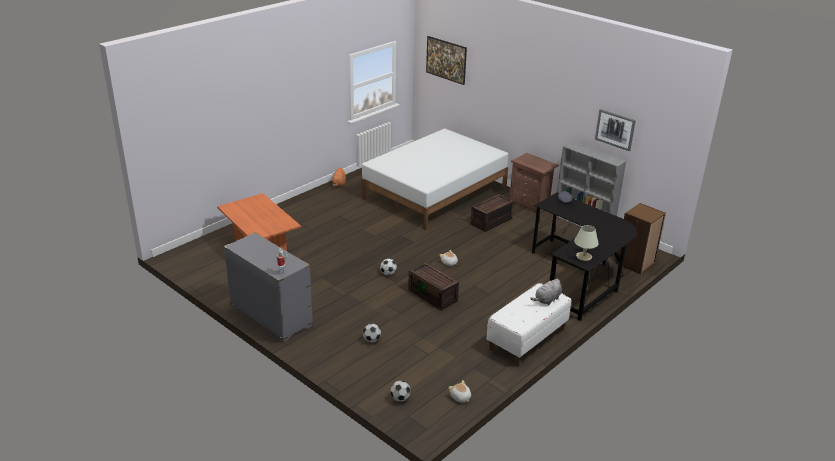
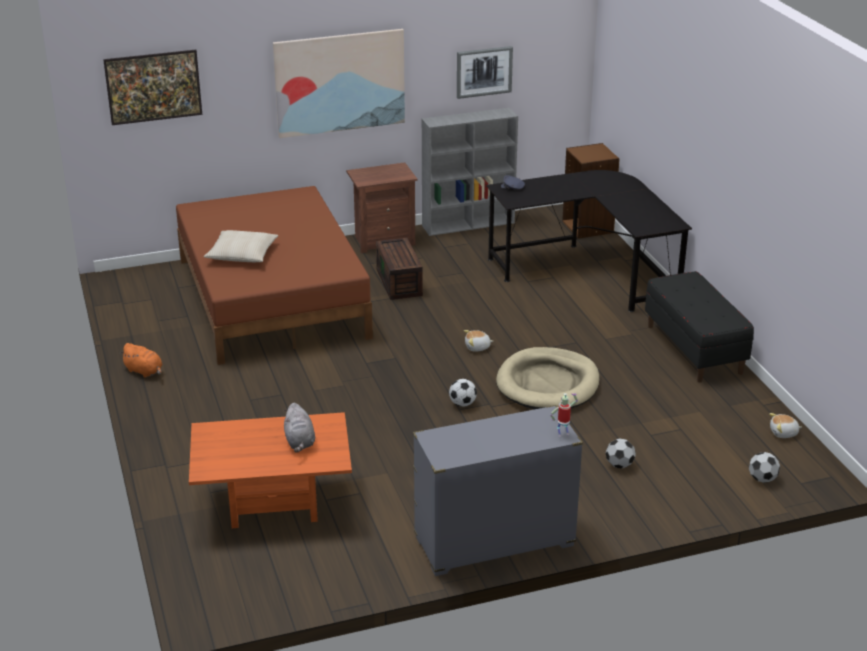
camera: 60 degrees left, 0 degrees up
(412, 156) = (242, 254): none -> beige pillow
(433, 295) = (548, 384): brown storage box -> beige dog bed
(435, 193) = (272, 298): white bed -> brown bed
(527, 339) = (694, 349): white bench -> black bench
(532, 98) = (340, 82): none -> picture
(547, 300) = (691, 286): grey plush toy -> grey plush toy (299, 442)
(584, 257) = (659, 220): beige table lamp -> none

